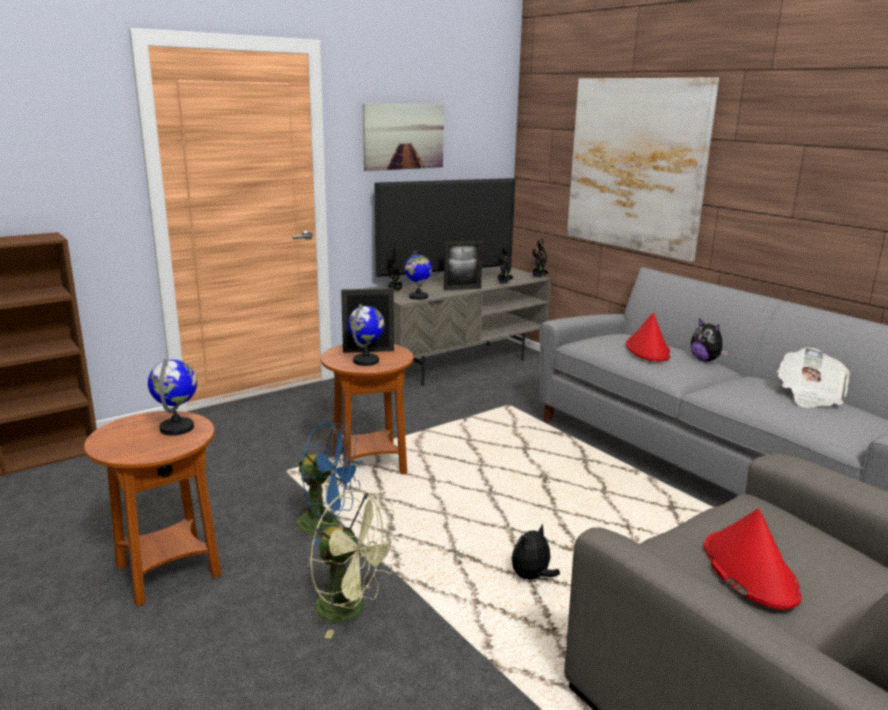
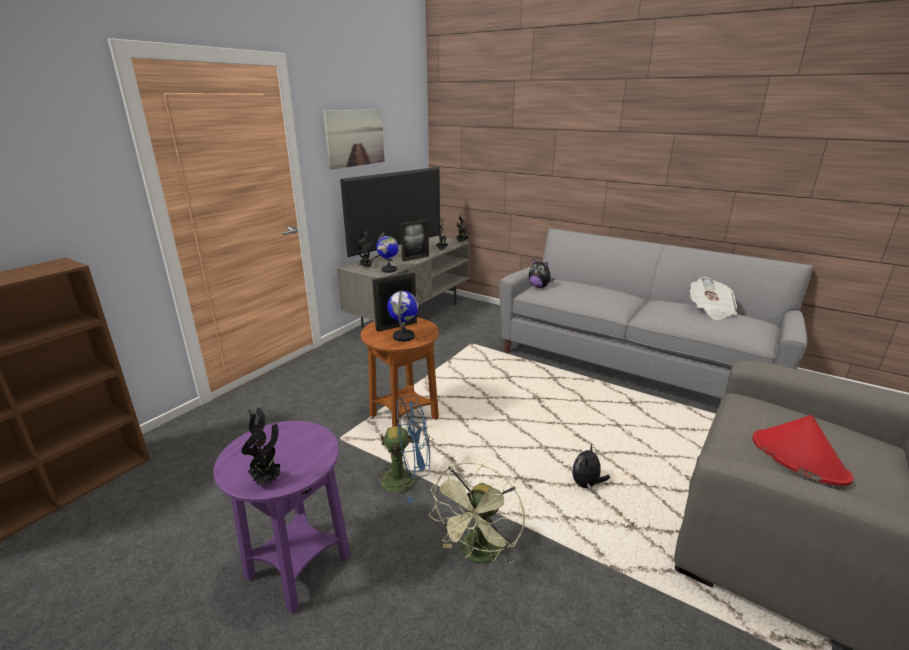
camera: 20 degrees left, 5 degrees up
(125, 451) = (268, 481): none -> potted plant
(168, 571) = (298, 567): brown side table -> purple side table
(177, 428) = (298, 441): globe -> none
(350, 610) = (479, 555): green fan -> green fan turned 105 degrees clockwise
(636, 165) = (538, 152): picture -> none
(648, 350) = (584, 291): red hat -> none
(705, 360) = (622, 292): plush toy -> plush toy (539, 287)

